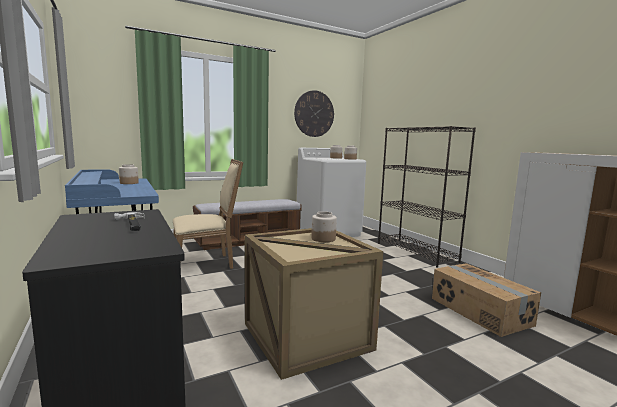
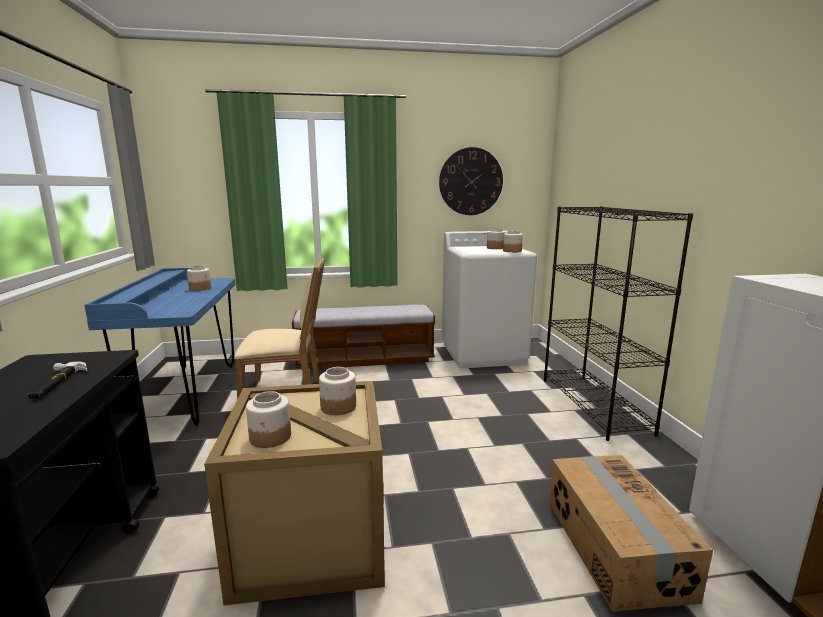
camera: 20 degrees right, 5 degrees up
(303, 253) = (270, 437): none -> jar

